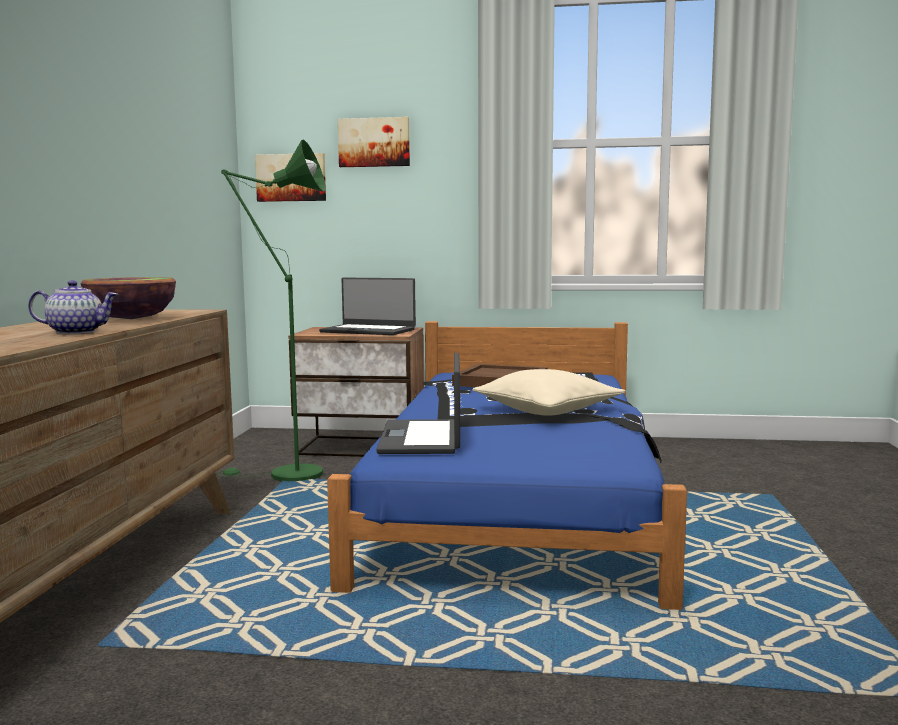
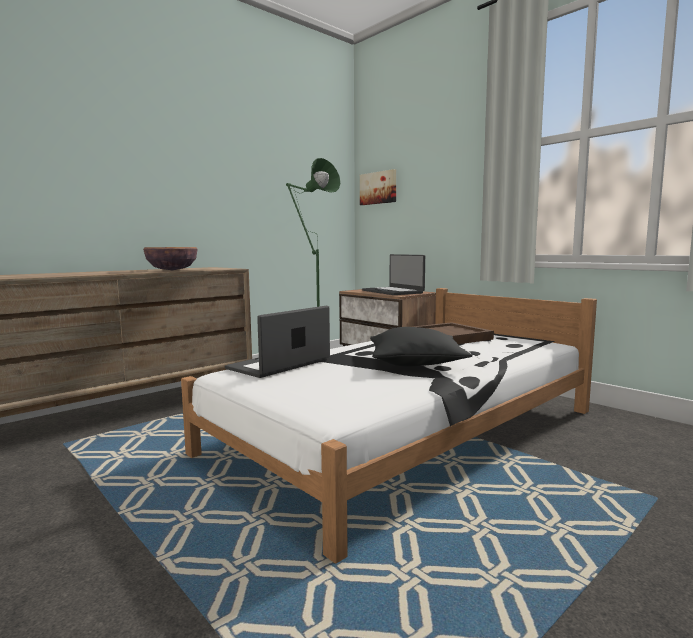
camera: 40 degrees right, 0 degrees up
(77, 332) = (103, 273): teapot -> none
(374, 142) = (424, 157): picture -> none
(516, 499) = (408, 431): blue bed -> white bed
(547, 410) = (416, 362): beige pillow -> black pillow

